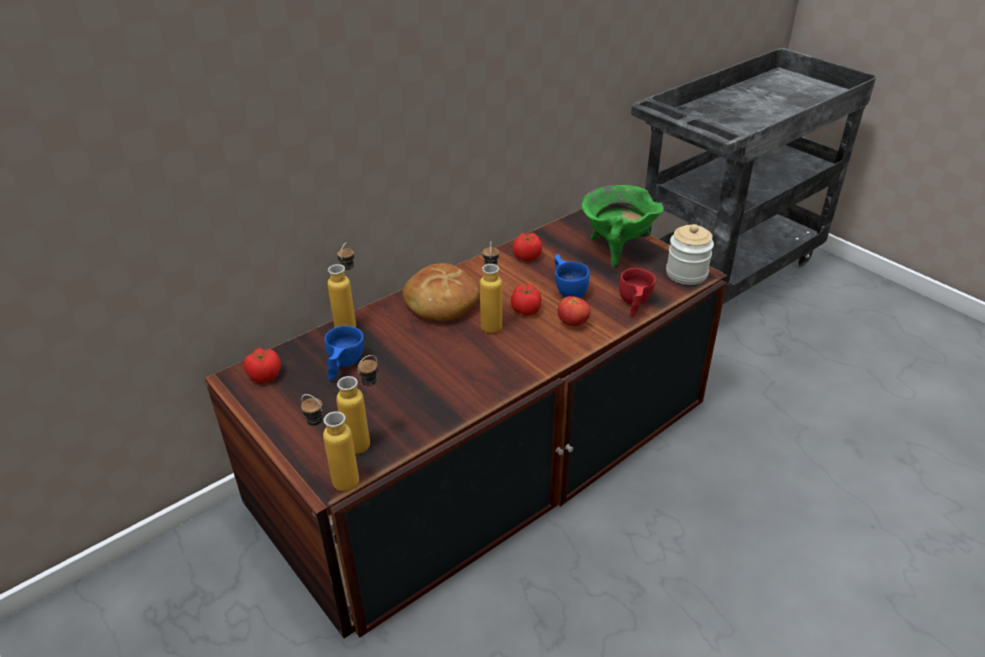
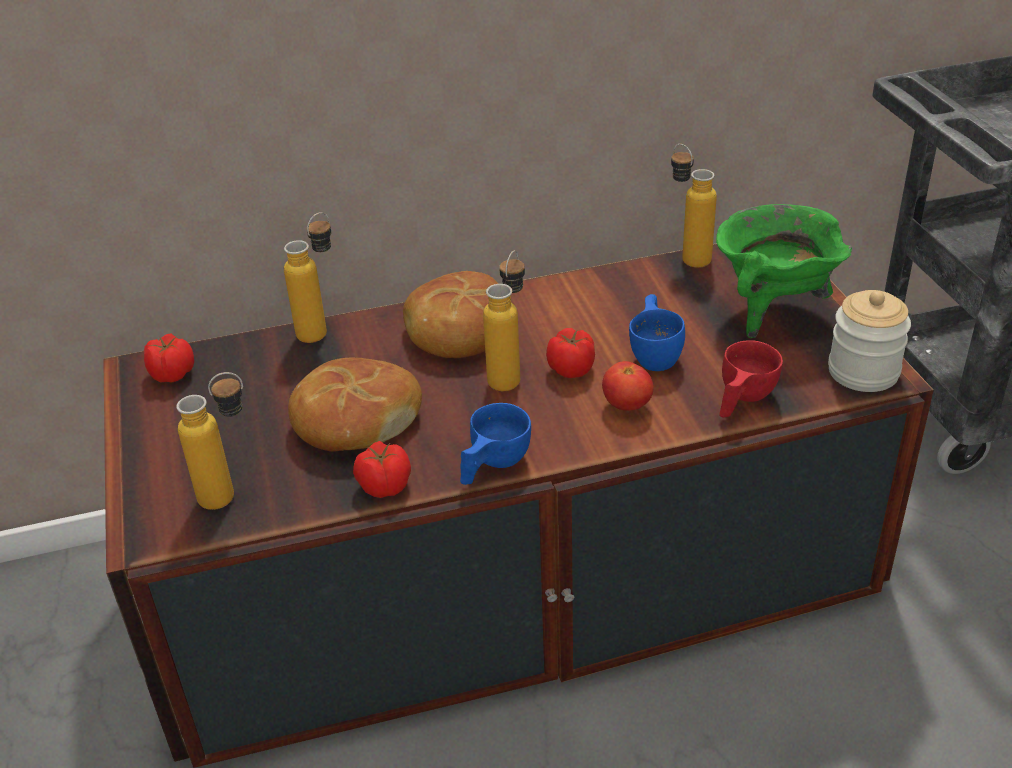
camera: 25 degrees right, 0 degrees up
(336, 479) = (161, 535): bottle -> bottle (687, 256)
(343, 365) = (273, 385): blue cup -> blue cup (492, 465)
(414, 373) = (355, 420): none -> bread
(526, 256) = (627, 290): tomato -> tomato (383, 486)

